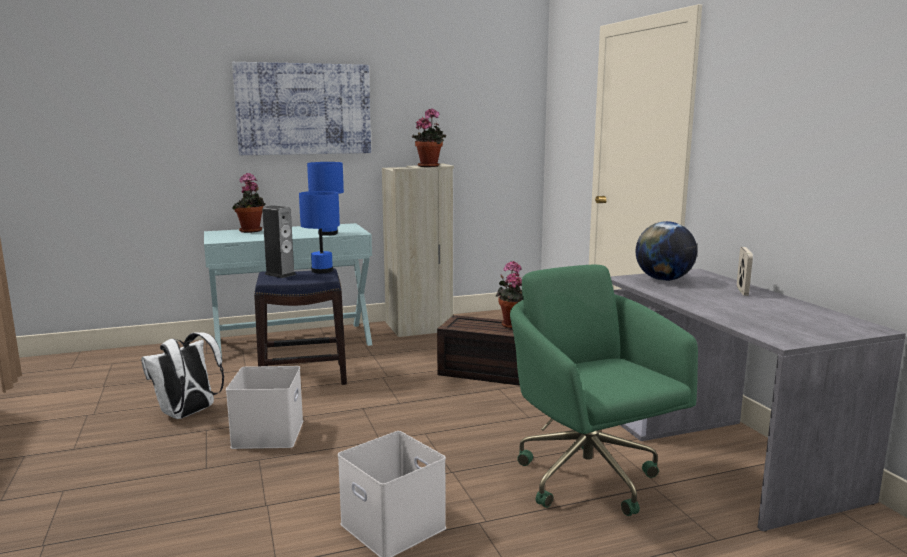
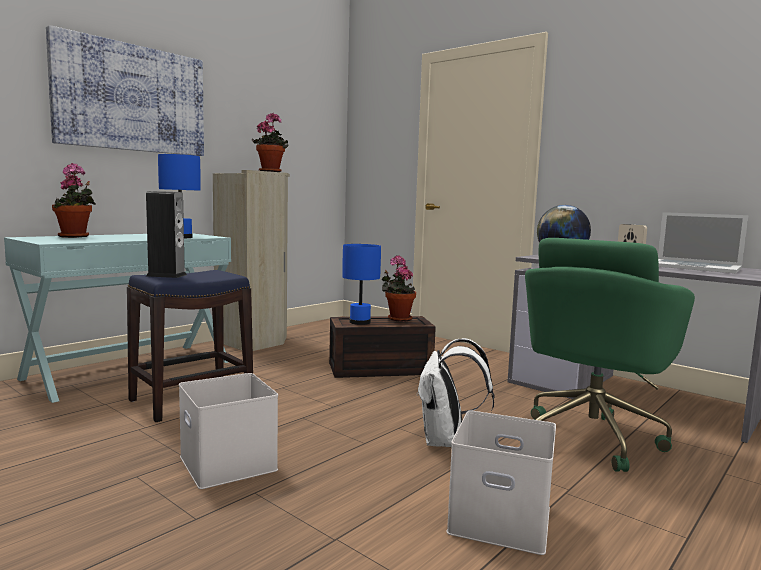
camera: 30 degrees left, 5 degrees down
(188, 414) = (84, 464): white backpack -> white backpack (446, 442)
(321, 271) = (210, 271): blue table lamp -> blue table lamp (359, 322)
(591, 483) = (592, 437): green office chair -> green office chair turned 90 degrees counterclockwise
(782, 313) = (694, 267): none -> laptop

